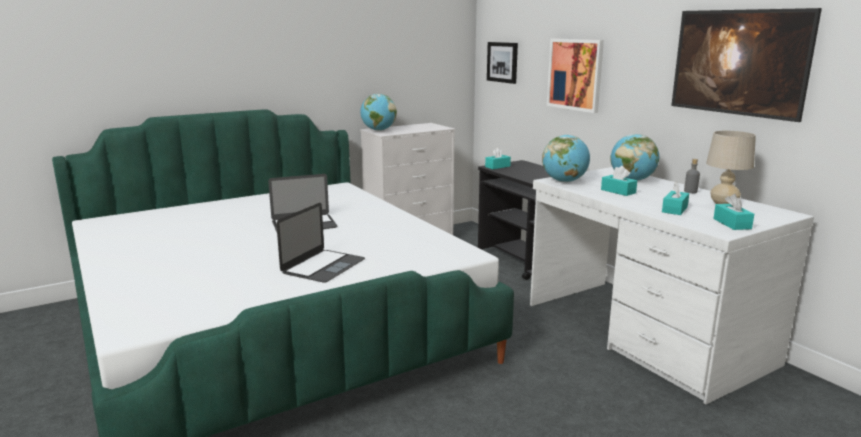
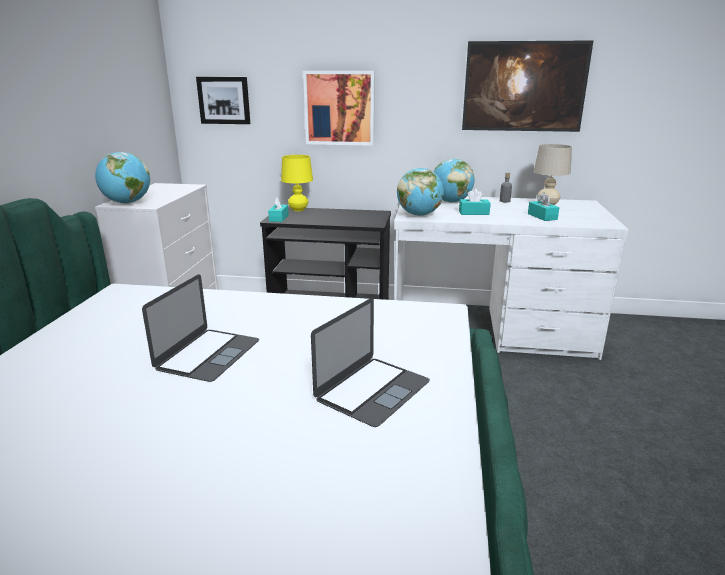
camera: 50 degrees left, 5 degrees up
(323, 266) = (372, 390): laptop -> laptop turned 60 degrees clockwise
(528, 165) = (298, 210): none -> yellow table lamp
(732, 224) = (592, 217): turquoise tissue box -> none

